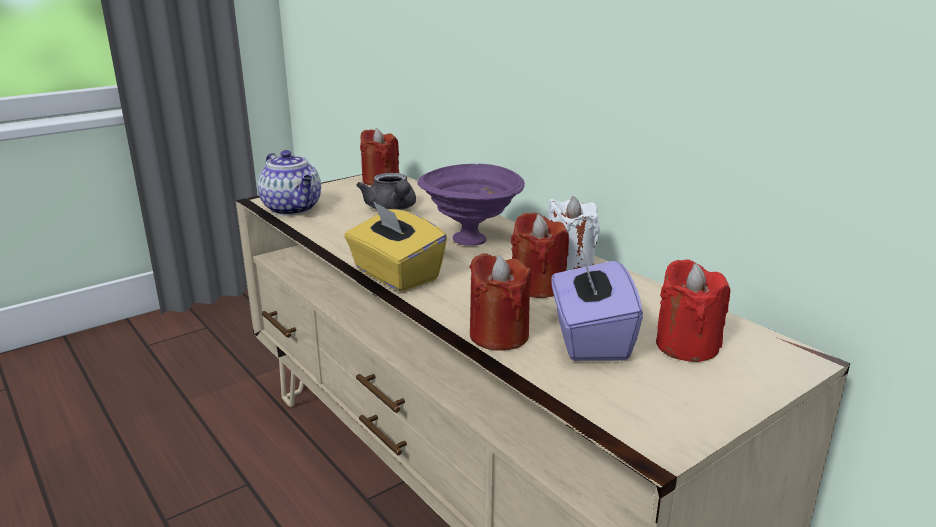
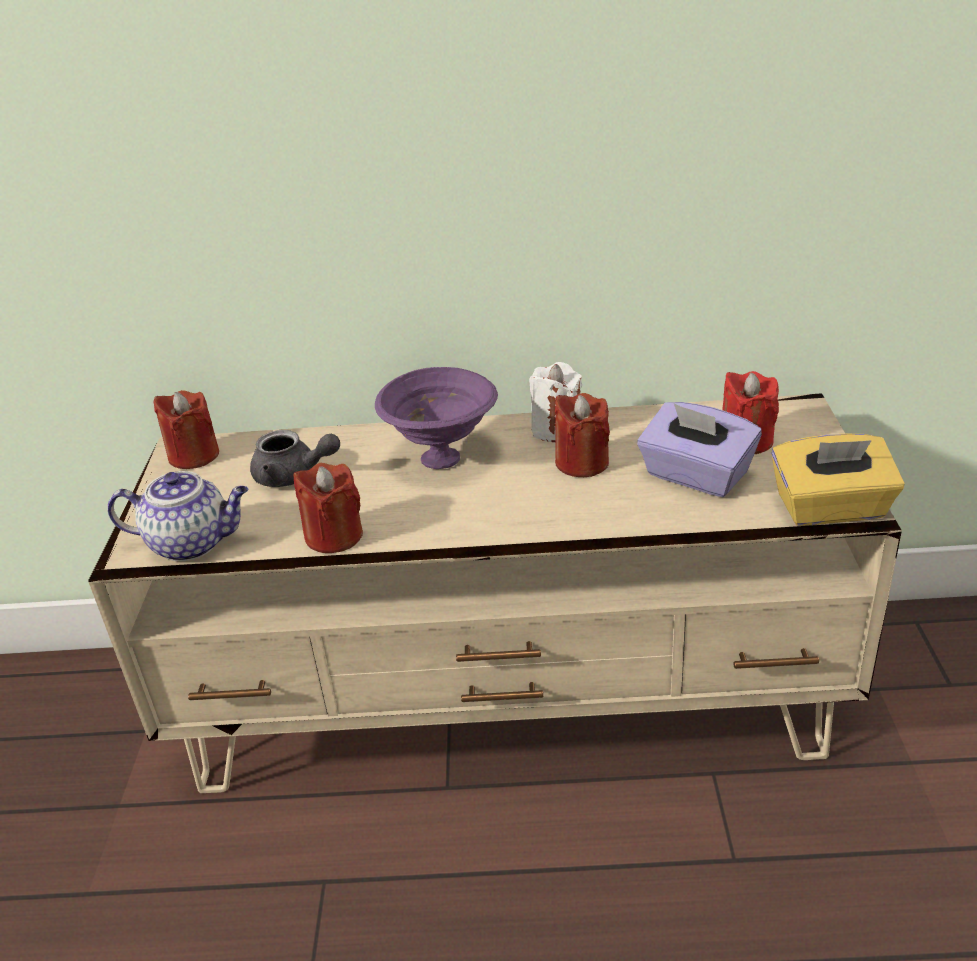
camera: 50 degrees left, 10 degrees up
(395, 275) = (468, 529): yellow tissue box -> yellow tissue box (831, 509)
(499, 335) = (649, 516): red candle -> red candle (334, 536)

